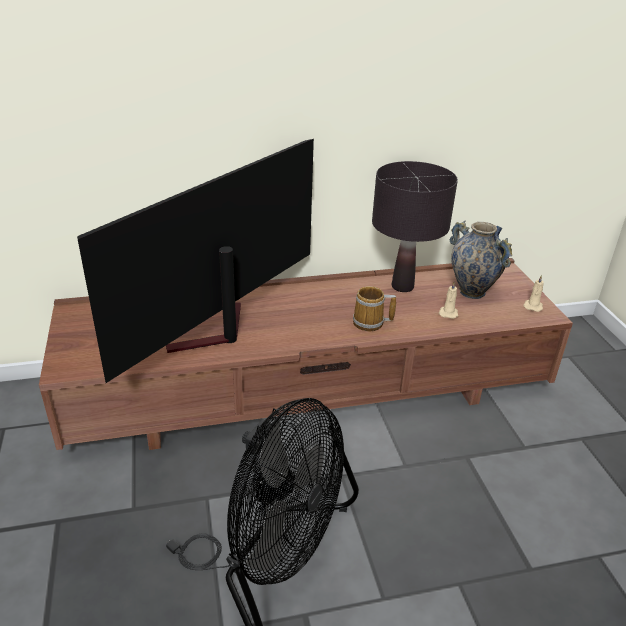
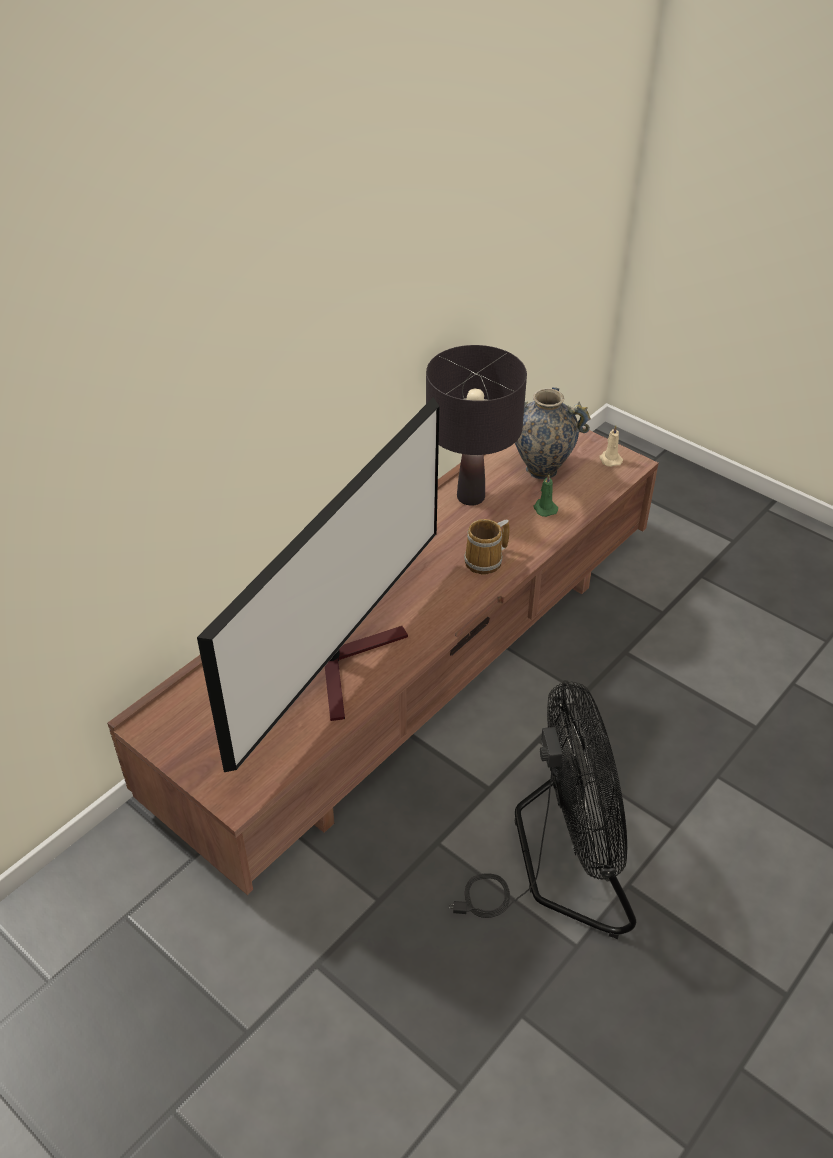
camera: 35 degrees left, 10 degrees up
(216, 335) = (351, 662): television -> television turned 150 degrees counterclockwise
(448, 313) = (544, 508): beige candle -> green candle

